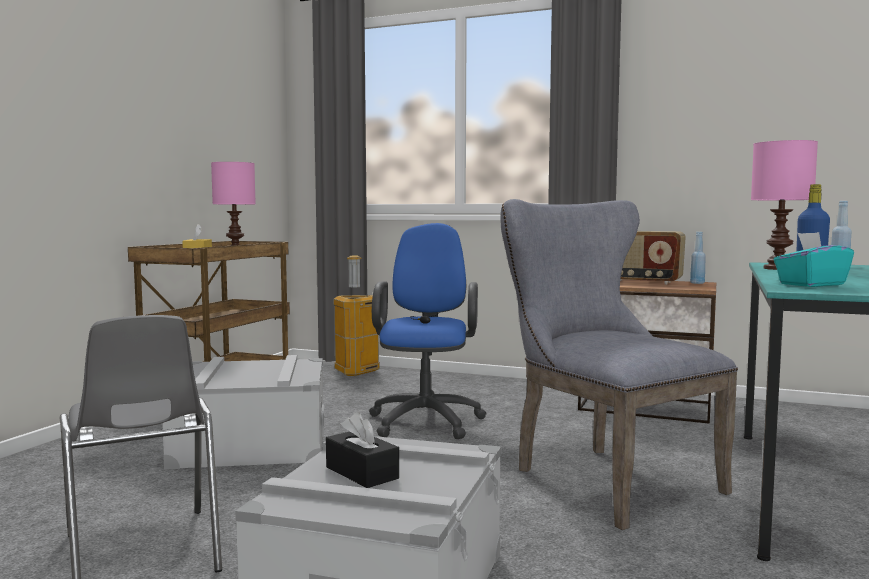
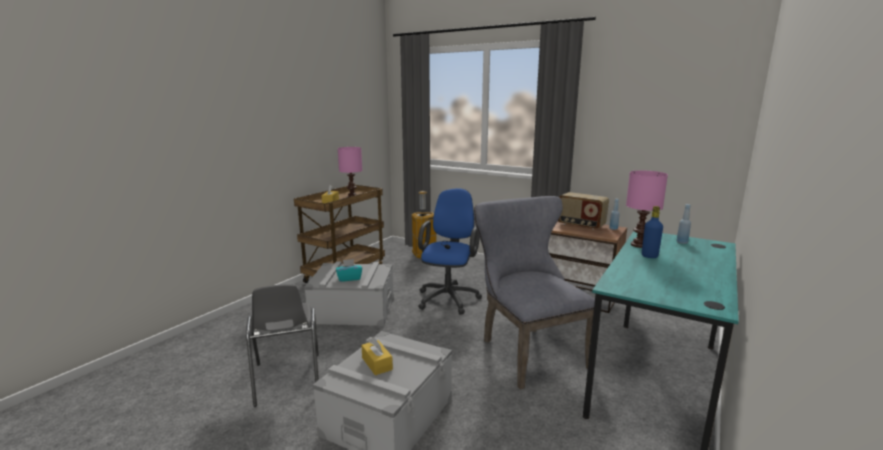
camera: 10 degrees right, 10 degrees up
(362, 473) = (377, 363): black tissue box -> yellow tissue box
(811, 284) = (629, 278): turquoise tissue box -> turquoise tissue box (349, 278)

